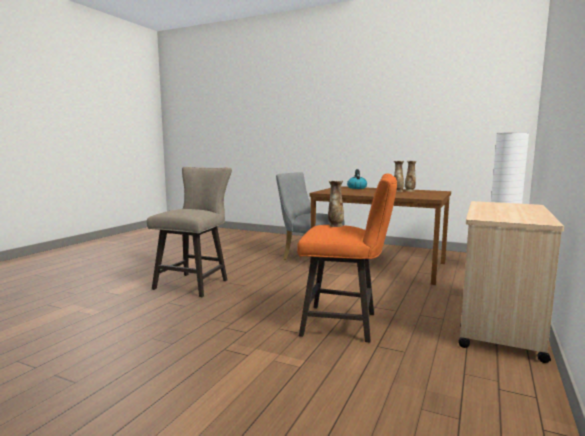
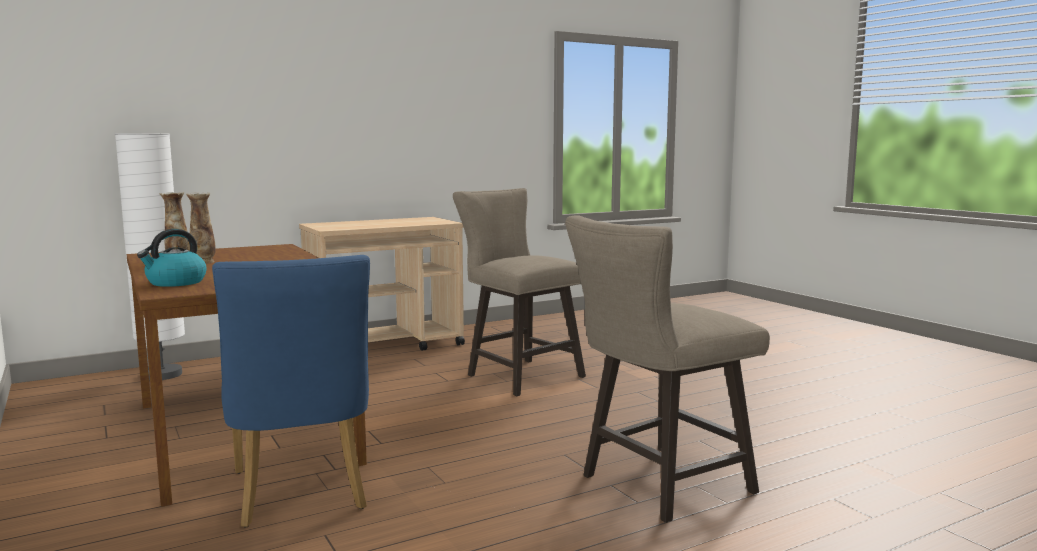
camera: 145 degrees left, 0 degrees up
(308, 258) = (301, 495): grey chair -> blue chair
(335, 226) = (524, 257): vase -> none
(346, 324) = (519, 375): orange stool -> beige stool

